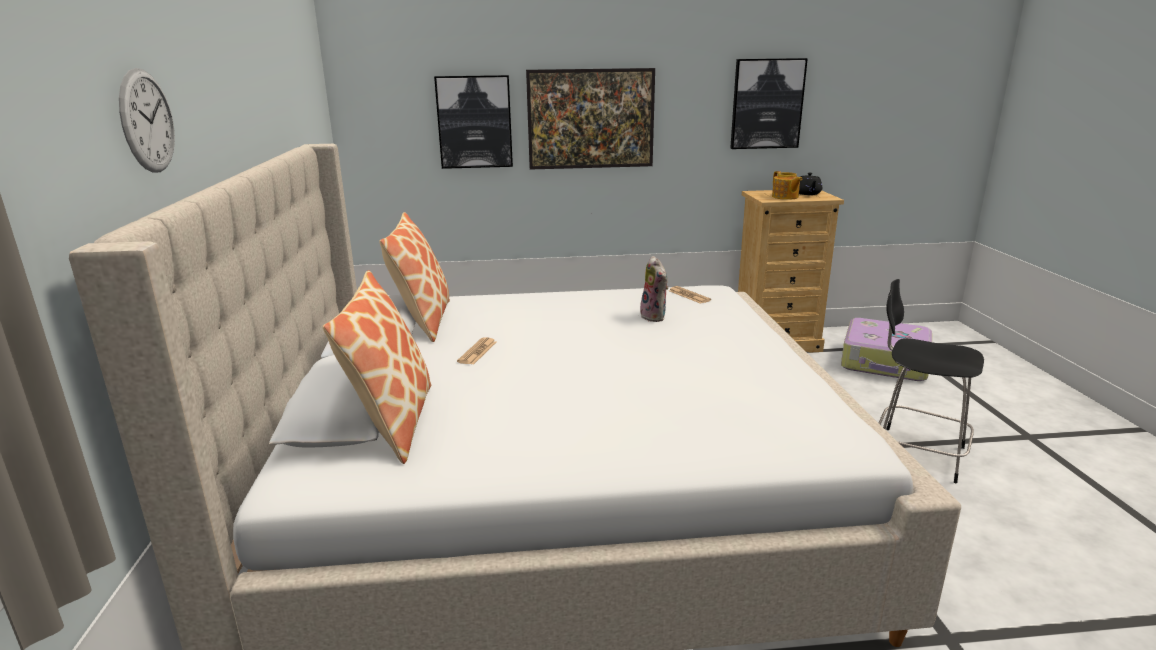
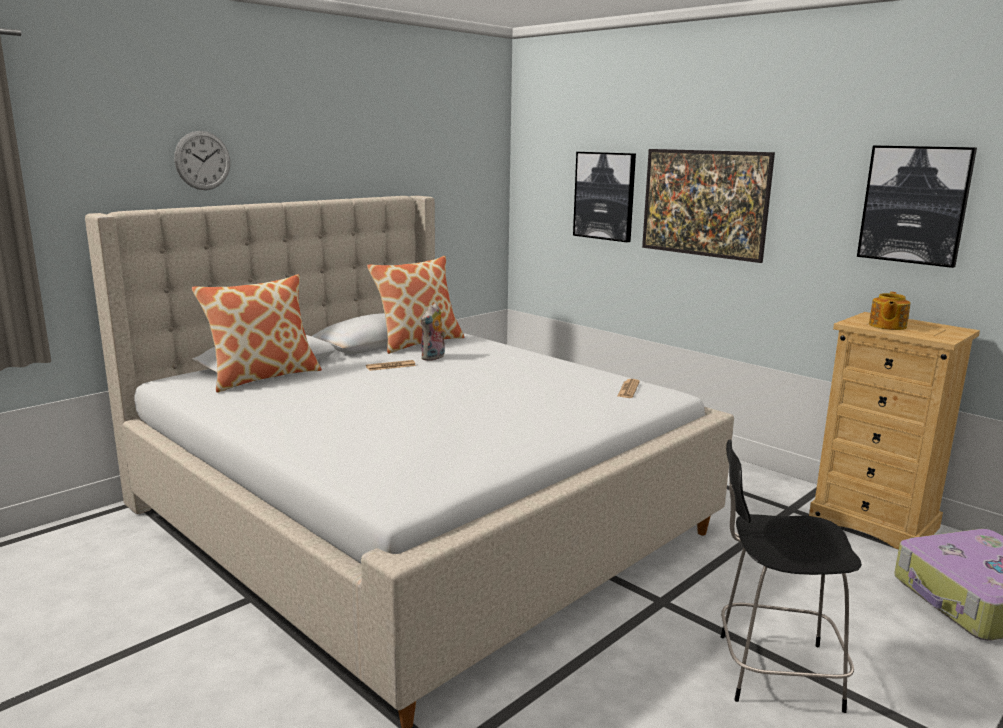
camera: 50 degrees right, 5 degrees down
(655, 317) = (552, 390): plush toy -> plush toy (433, 358)
(807, 194) = (934, 330): black teapot -> none
(914, 453) = (773, 671): black chair -> black chair turned 75 degrees counterclockwise

